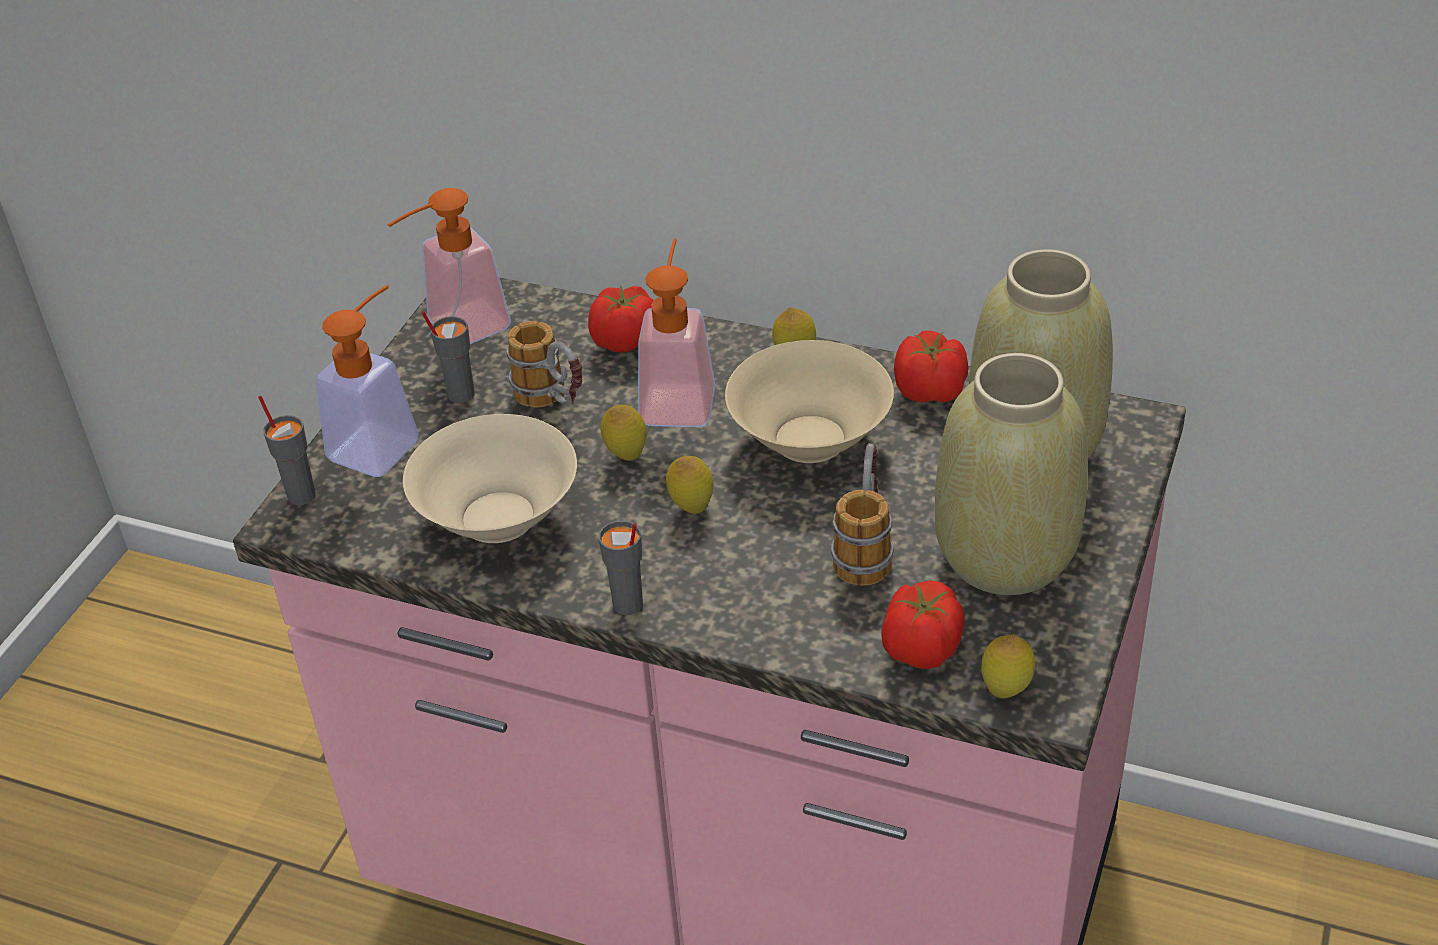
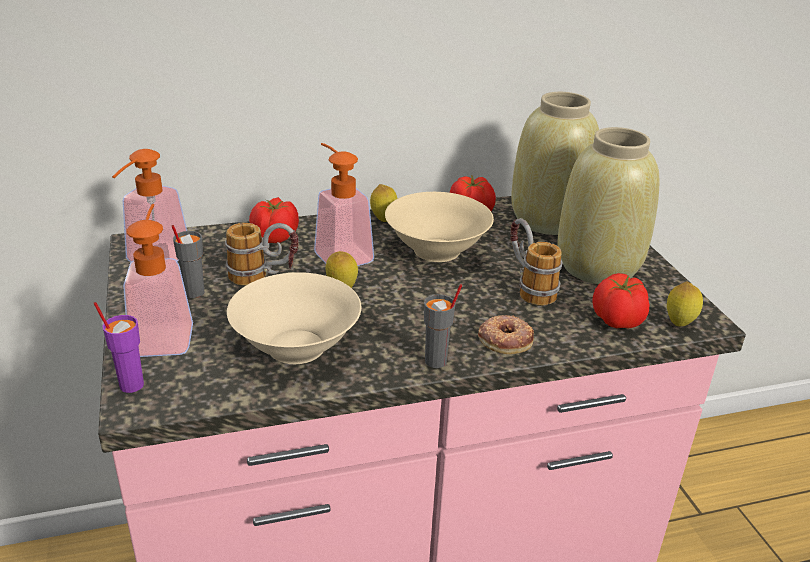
camera: 40 degrees left, 10 degrees down
(301, 494) = (131, 385): grey cup -> purple cup
(691, 508) = (412, 301): lemon -> none
(743, 611) = (505, 339): none -> donut

